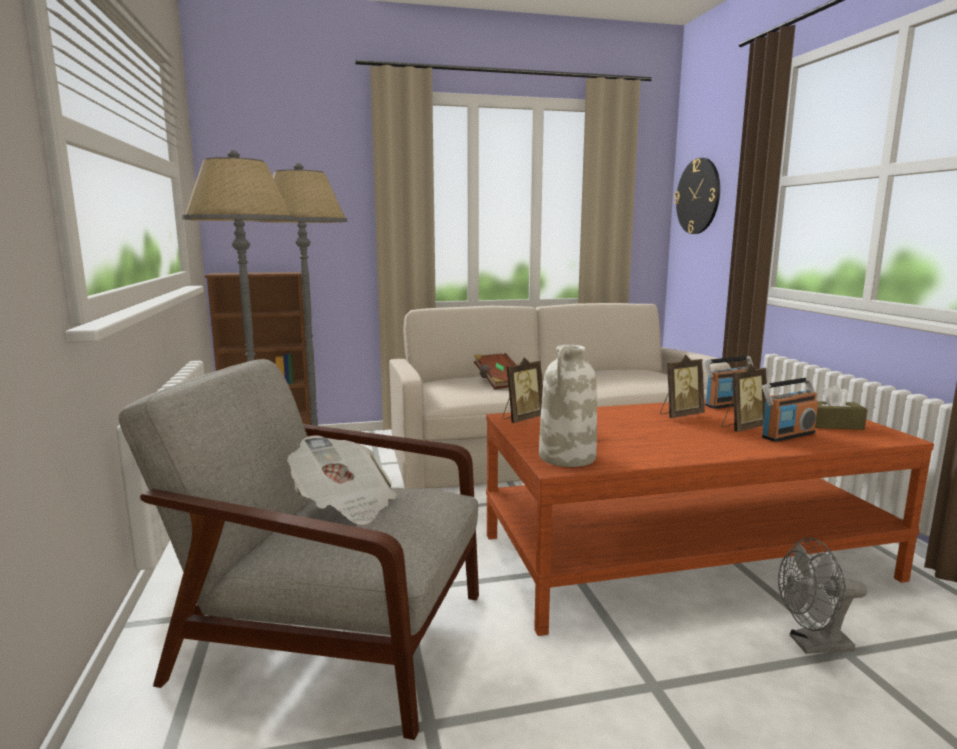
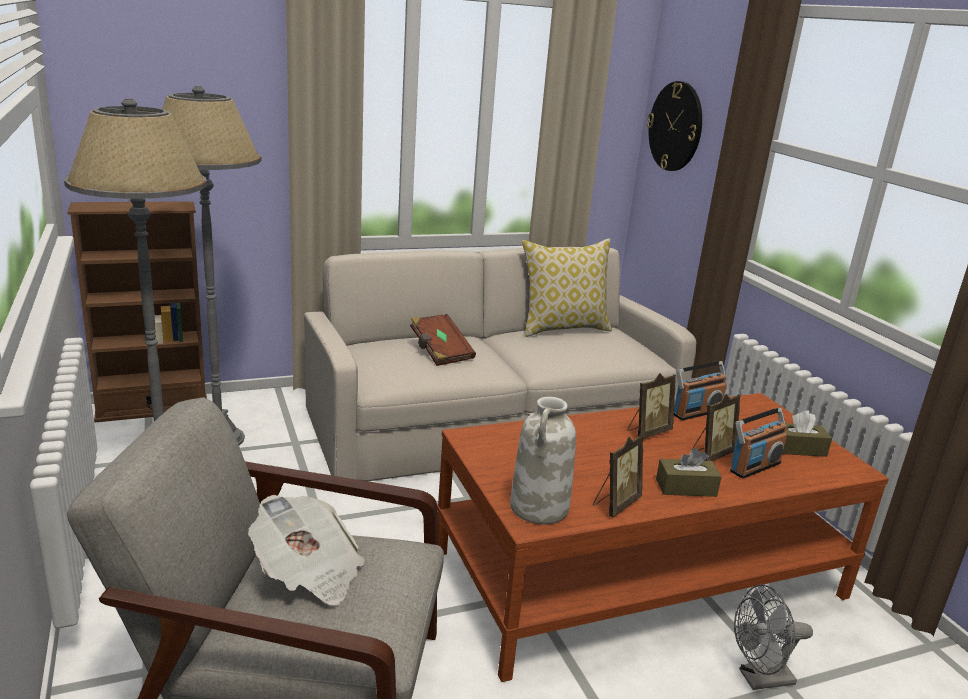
camera: 10 degrees left, 10 degrees up
(522, 419) = (482, 439): picture frame -> picture frame (615, 504)
(610, 370) = (563, 328): none -> pillow
(716, 447) = (686, 487): none -> brown tissue box

